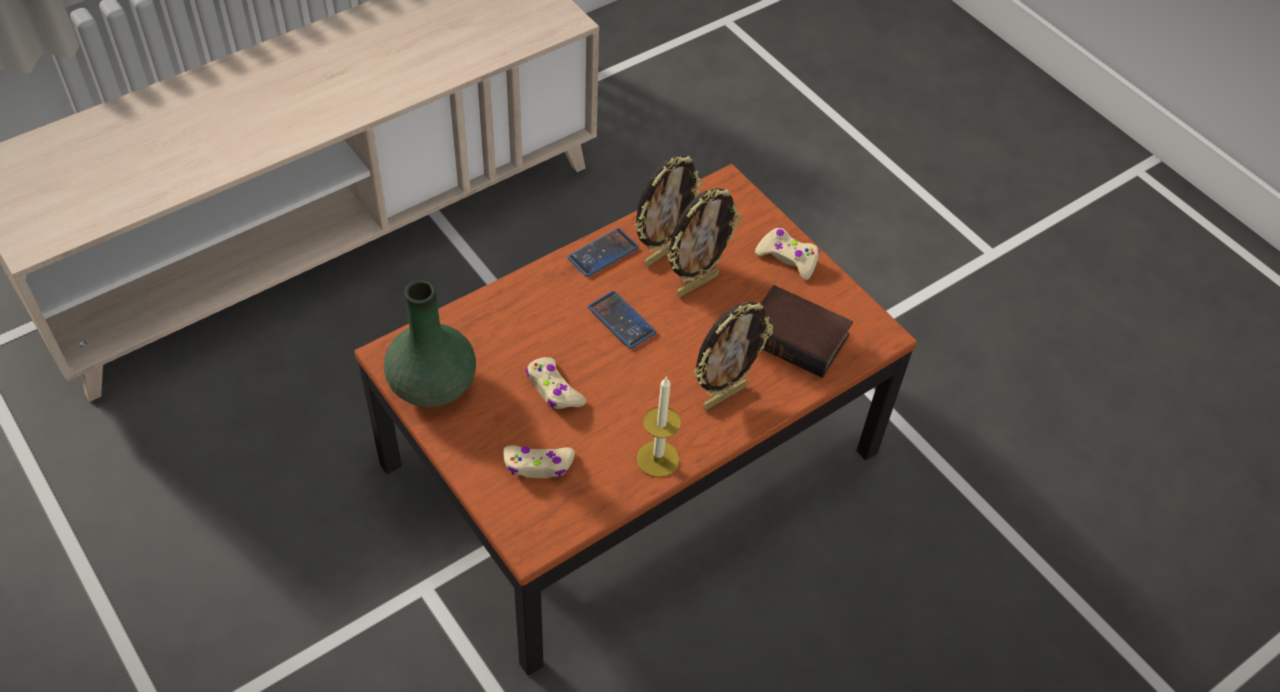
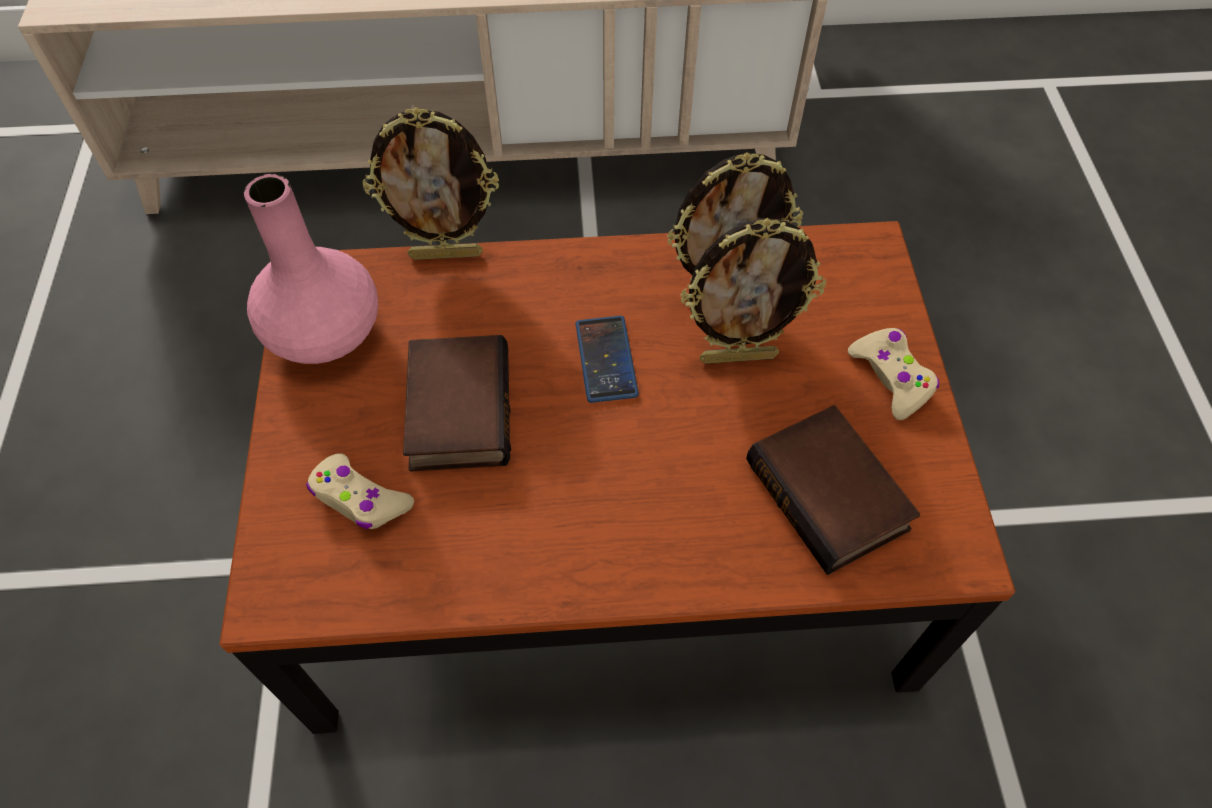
camera: 35 degrees right, 5 degrees up
(432, 385) = (324, 334): green vase -> pink vase
(554, 389) = (455, 409): beige game controller -> book
(603, 253) = (646, 264): phone -> none
(658, 459) = (512, 572): candle -> none
(724, 395) = (666, 528): picture frame -> picture frame (446, 254)

